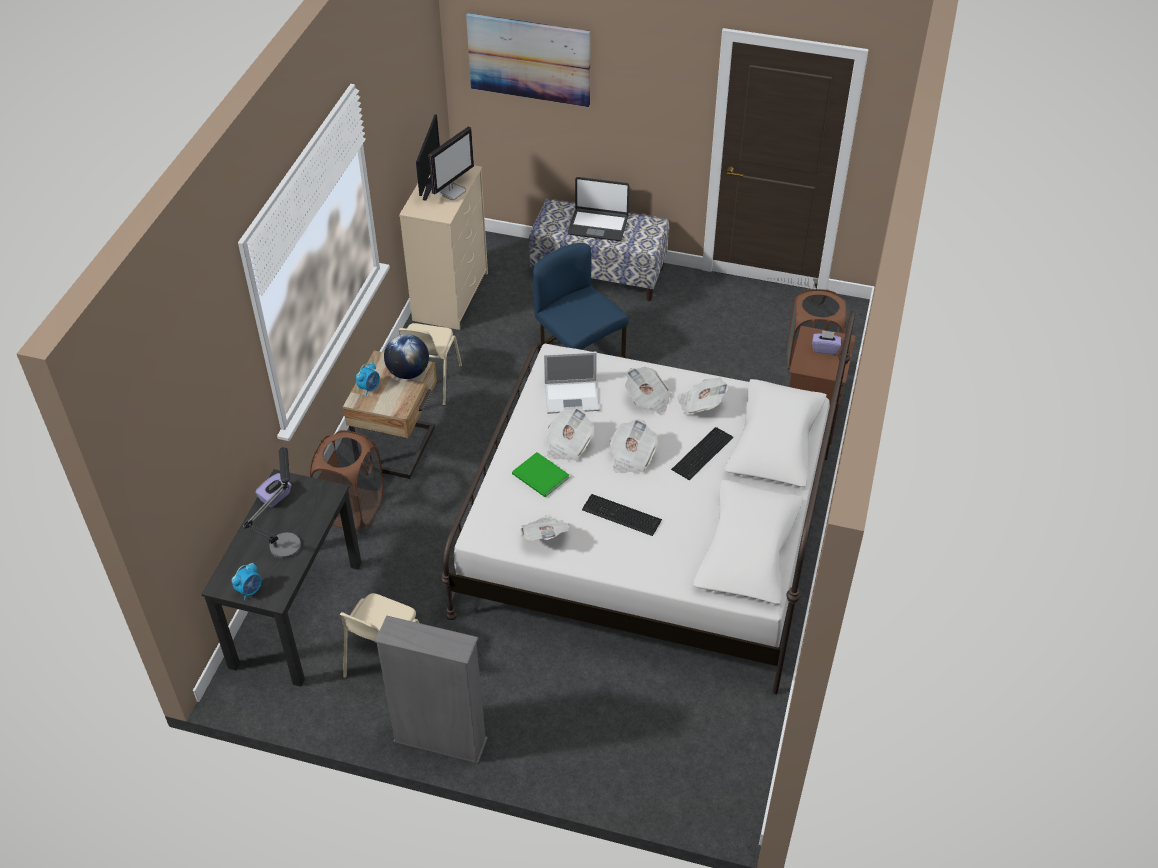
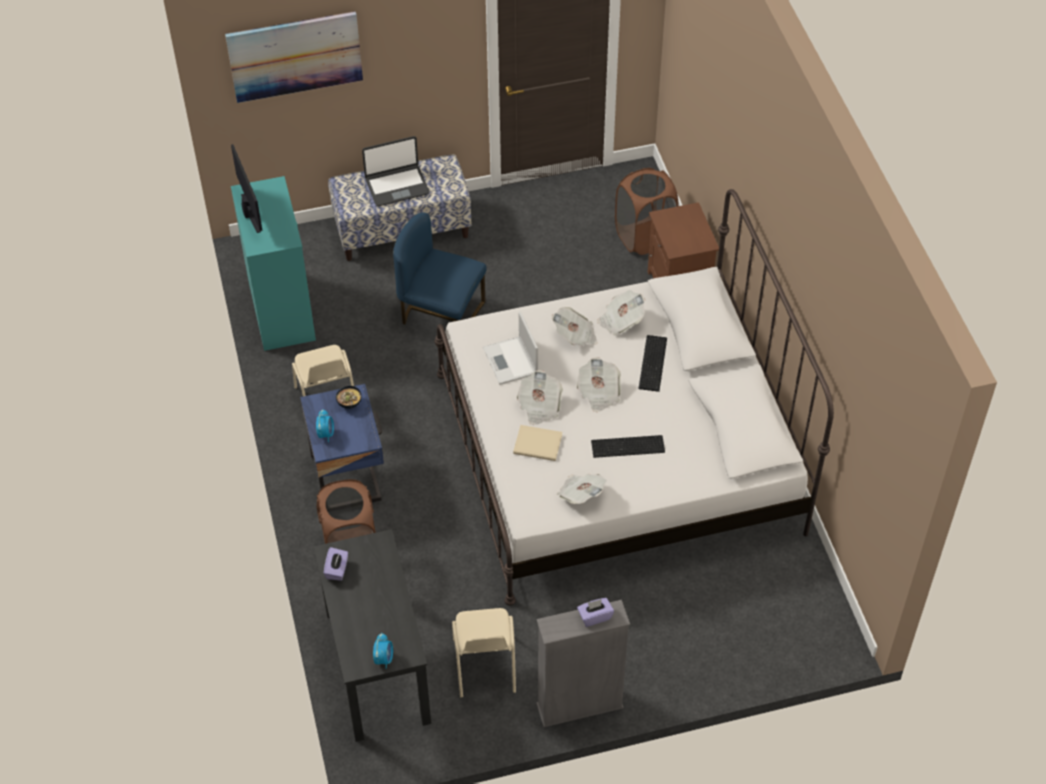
camera: 30 degrees left, 5 degrees up
(286, 538) = (377, 600): table lamp -> none
(399, 448) = (348, 477): beige nightstand -> blue nightstand
(408, 372) = (349, 403): globe -> bowl
(450, 296) = (281, 310): beige dresser -> turquoise dresser
(452, 191) = (277, 212): monitor -> none
(540, 477) = (539, 445): green book -> beige book
(573, 397) = (511, 361): laptop -> laptop turned 105 degrees clockwise
(825, 349) = (683, 225): purple tissue box -> purple tissue box (595, 616)

